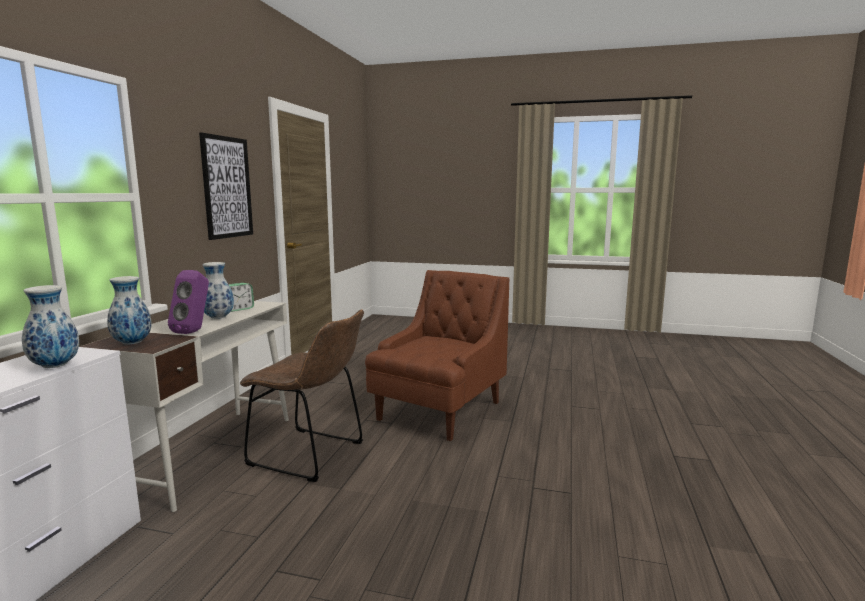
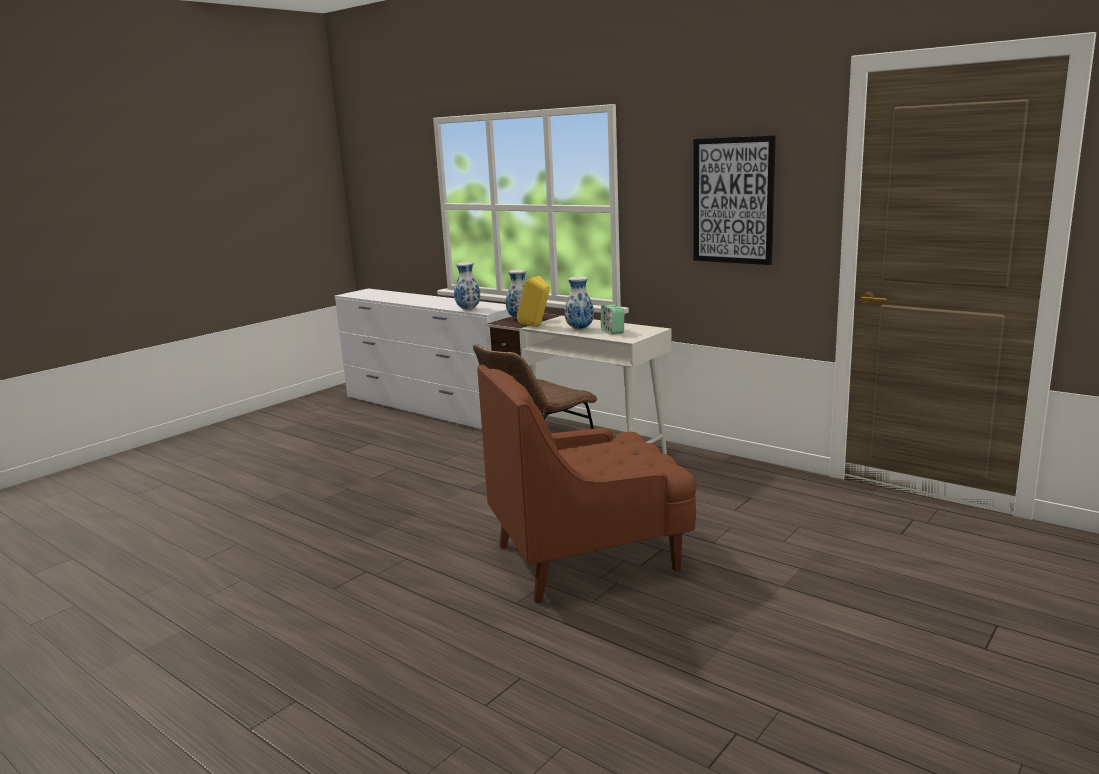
camera: 115 degrees right, 5 degrees up
(194, 331) = (536, 326): purple speaker -> yellow speaker
(439, 411) = (588, 557): brown armchair -> brown armchair turned 105 degrees clockwise

